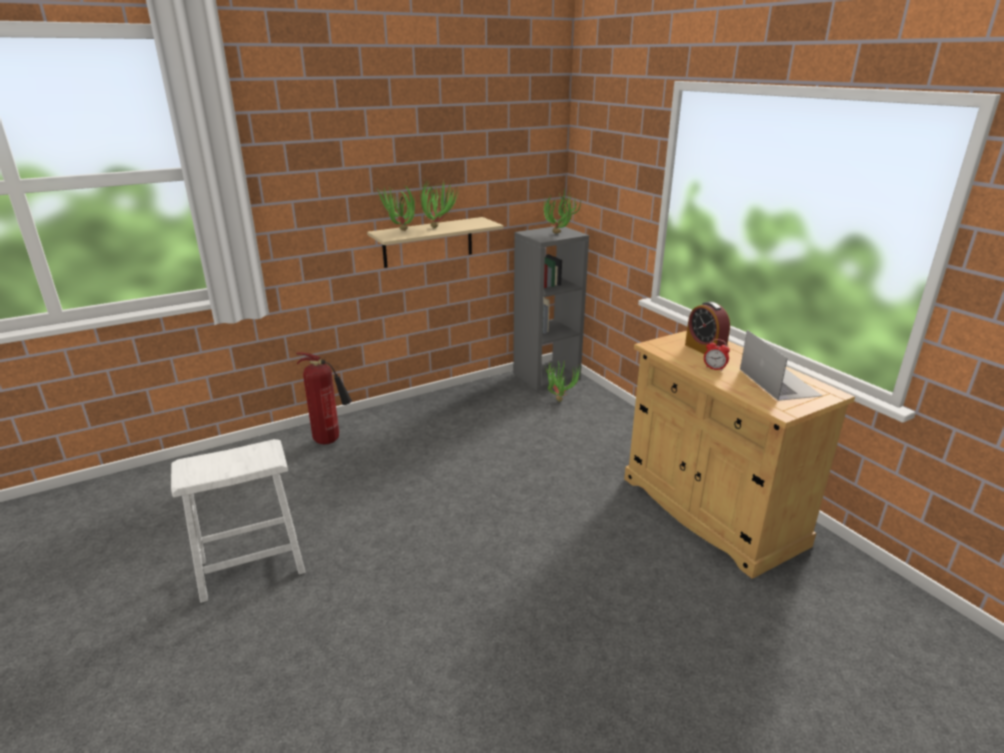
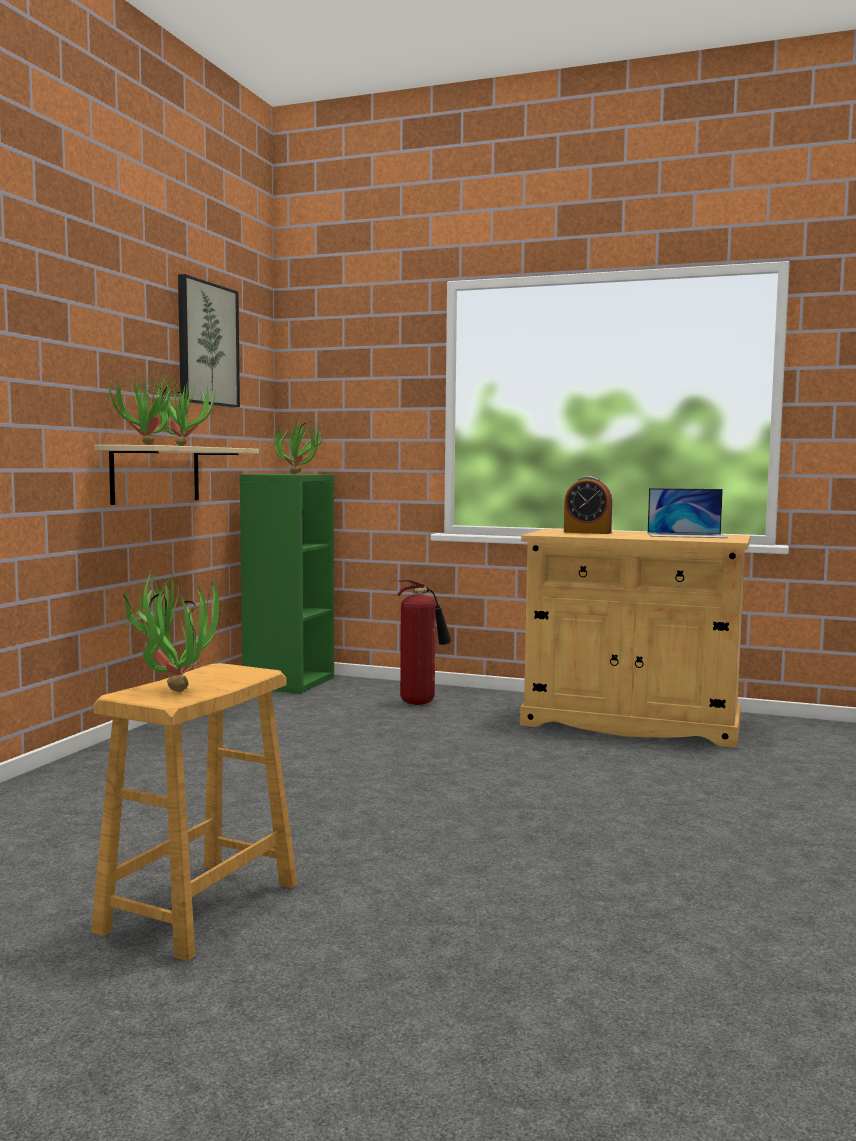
camera: 40 degrees left, 20 degrees down
(251, 566) = (200, 907): white stool -> brown stool
(330, 440) = (83, 784): fire extinguisher -> fire extinguisher (420, 702)
(483, 139) = (207, 344): none -> picture
(546, 375) = (289, 682): grey bookcase -> green bookcase
(559, 398) = (339, 693): potted plant -> potted plant (173, 688)
(714, 368) = (624, 535): alarm clock -> none
(778, 382) = (686, 535): laptop -> laptop turned 150 degrees clockwise

